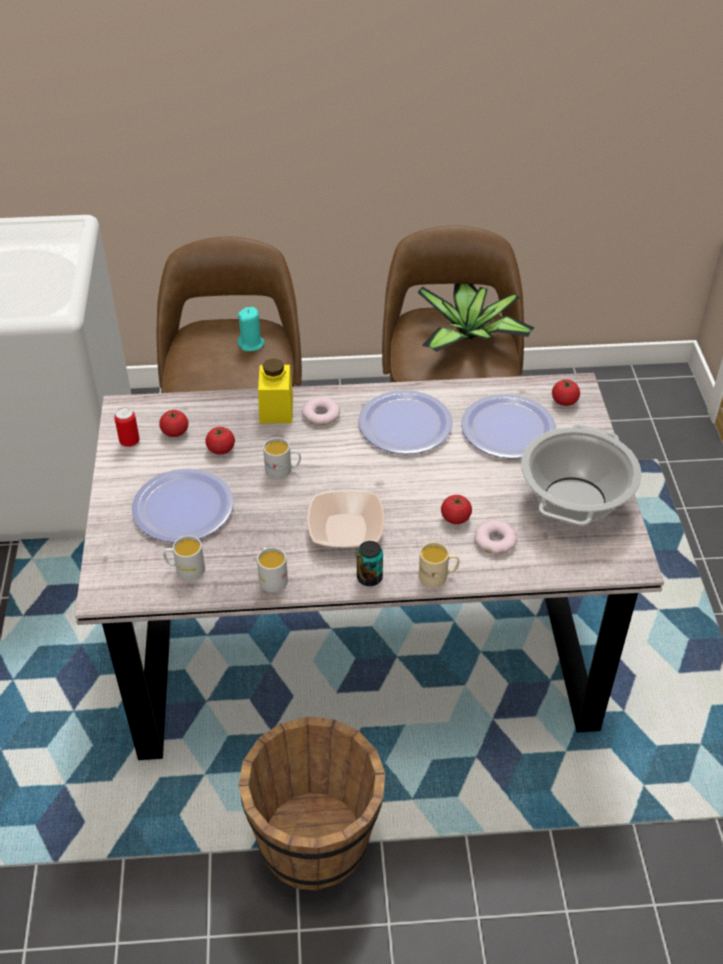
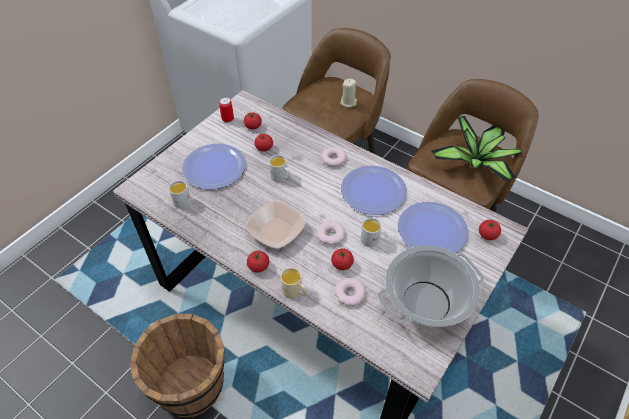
camera: 40 degrees right, 5 degrees up
(251, 344) = (348, 102): turquoise candle -> beige candle
(271, 578) = (212, 232): white mug -> white mug (370, 237)
(276, 409) = (314, 142): yellow jar -> none
(369, 577) = (258, 266): can -> tomato
(411, 497) = (330, 235): none -> donut

